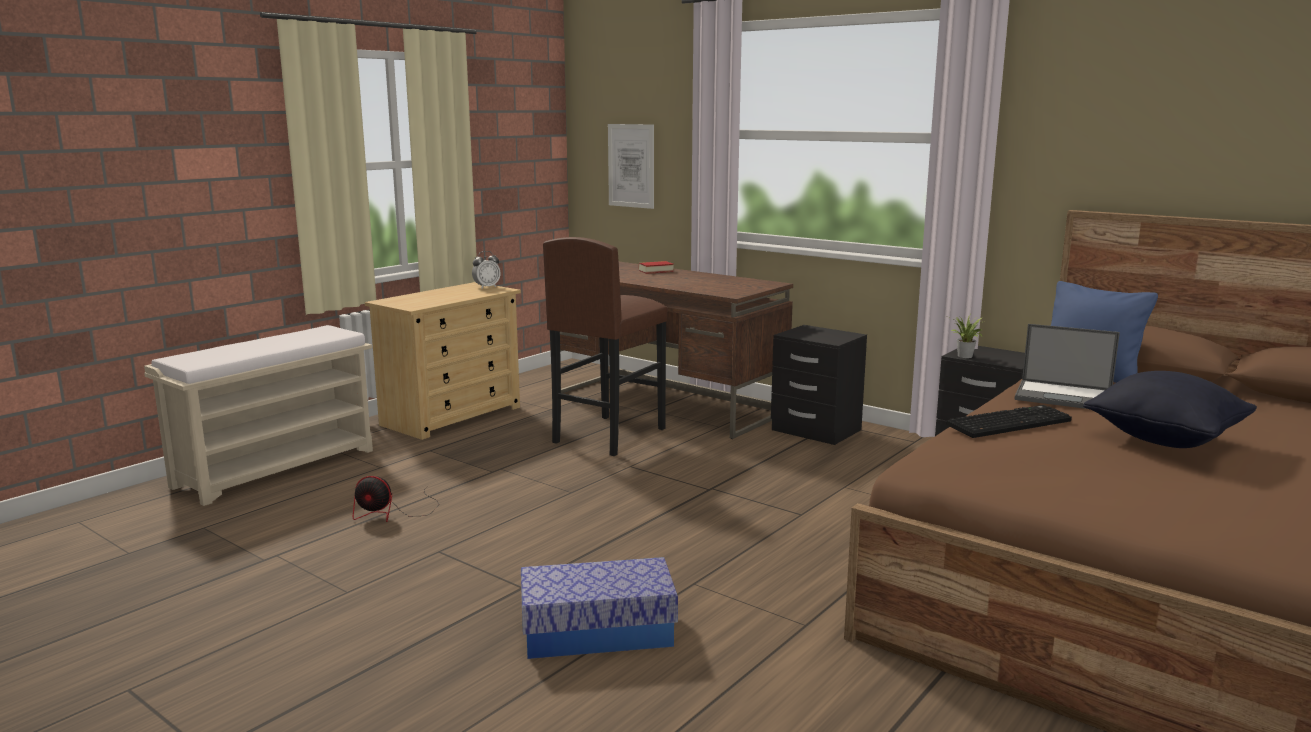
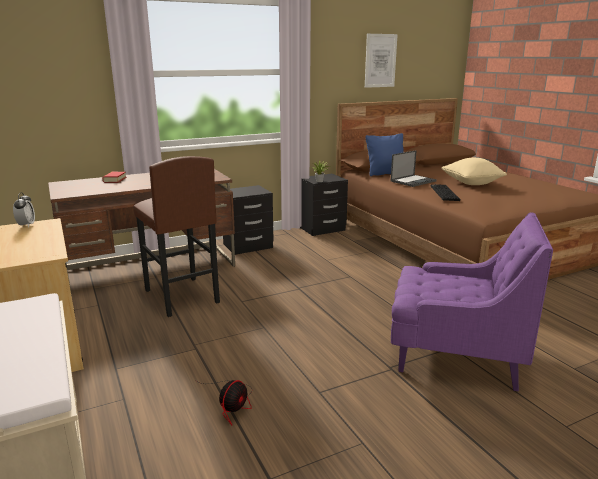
camera: 65 degrees left, 5 degrees up
(597, 632) = (454, 355): storage box -> purple armchair
(631, 166) = (39, 103): picture -> picture (380, 60)
(1164, 439) = (471, 183): black pillow -> beige pillow

